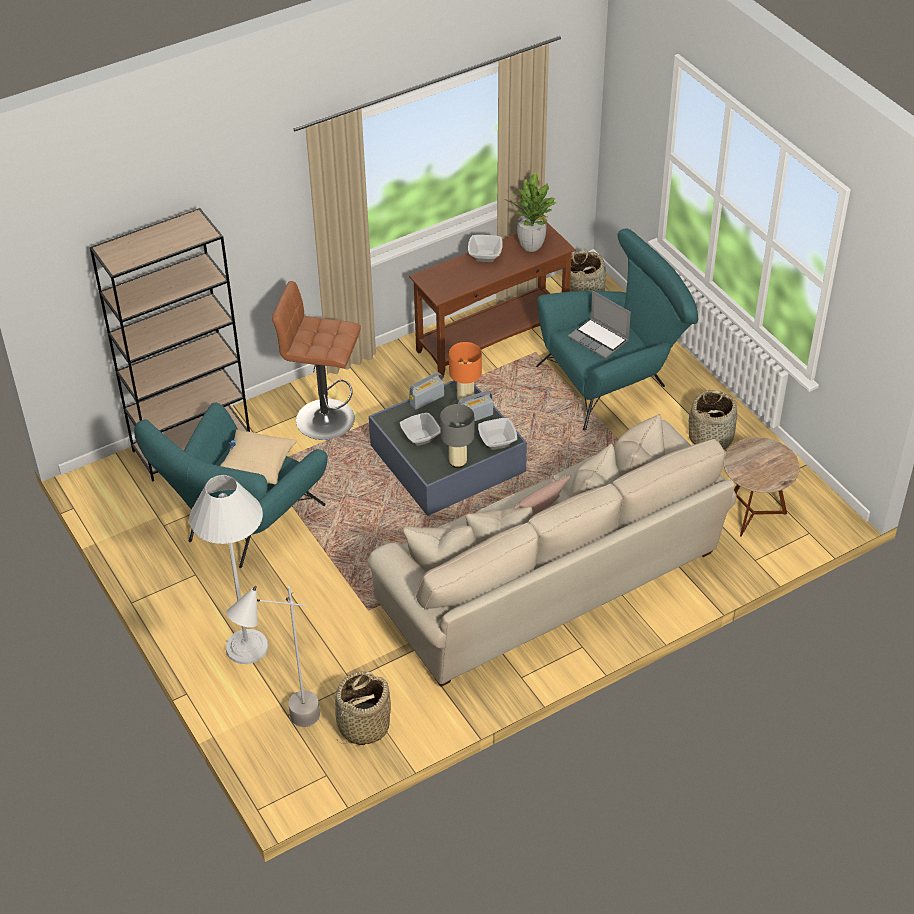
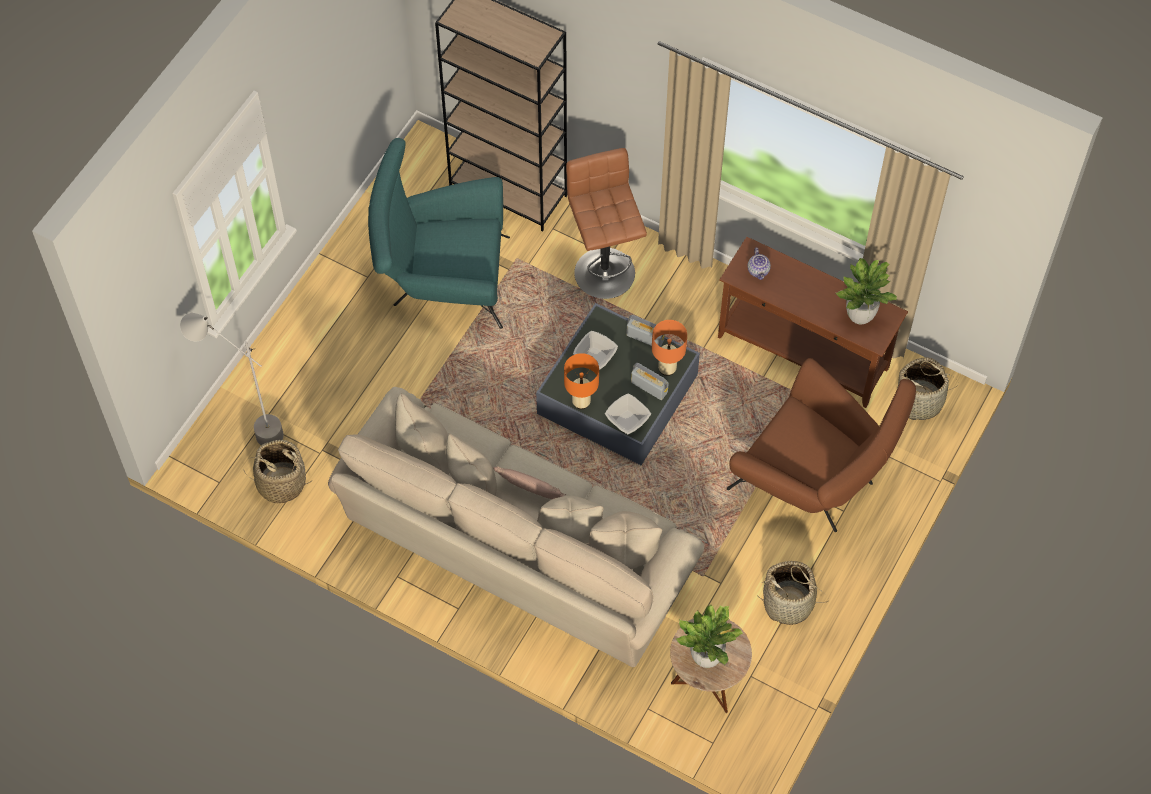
camera: 60 degrees right, 15 degrees up
(246, 647) = (313, 356): white floor lamp -> none
(257, 466) = (466, 251): beige pillow -> none
(446, 281) = (759, 271): none -> teapot
(457, 462) = (581, 401): grey table lamp -> orange table lamp
(485, 255) = (818, 284): bowl -> none
(599, 339) = (805, 439): laptop -> none
(613, 380) = (813, 483): turquoise armchair -> brown armchair
(764, 467) = (707, 657): none -> potted plant

